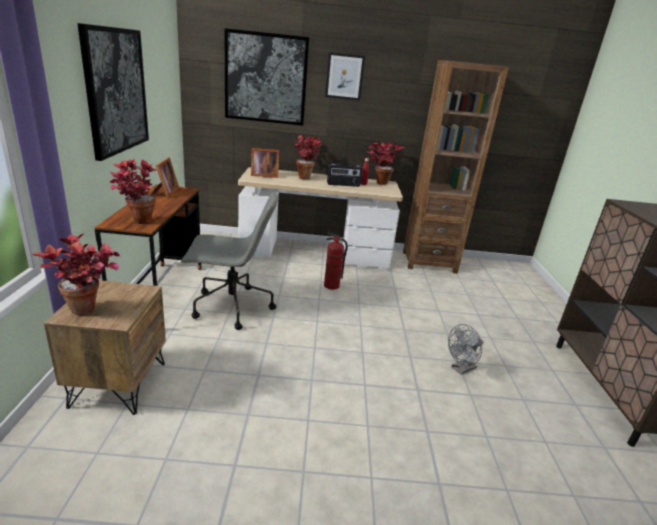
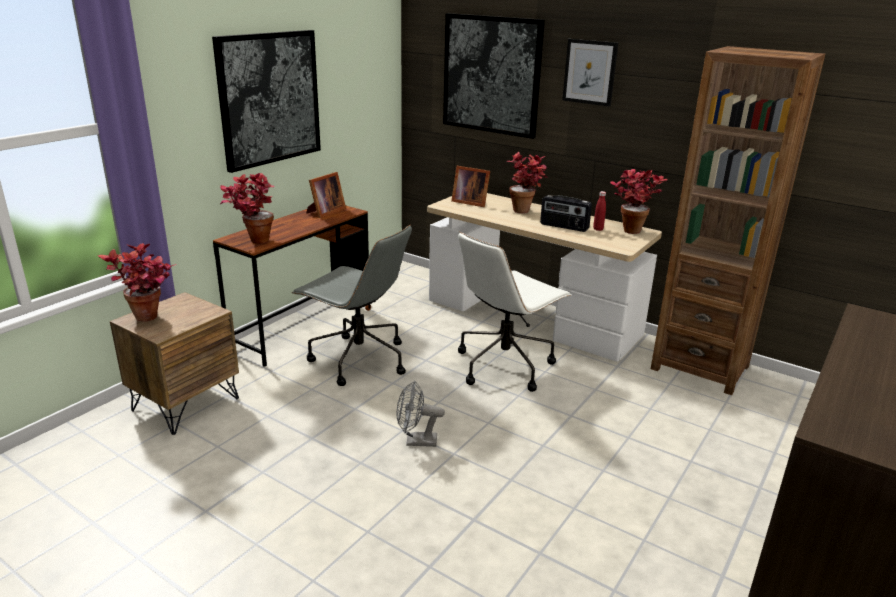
camera: 35 degrees right, 0 degrees up
(331, 286) = (505, 365): fire extinguisher -> white office chair
(461, 369) = (565, 519): grey fan -> grey fan (416, 441)

